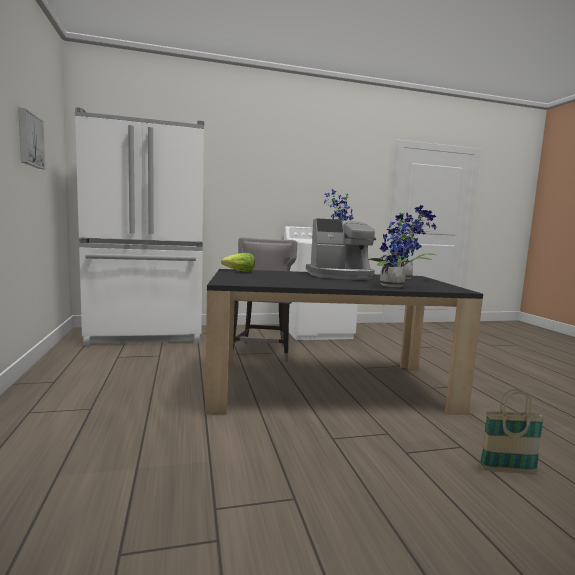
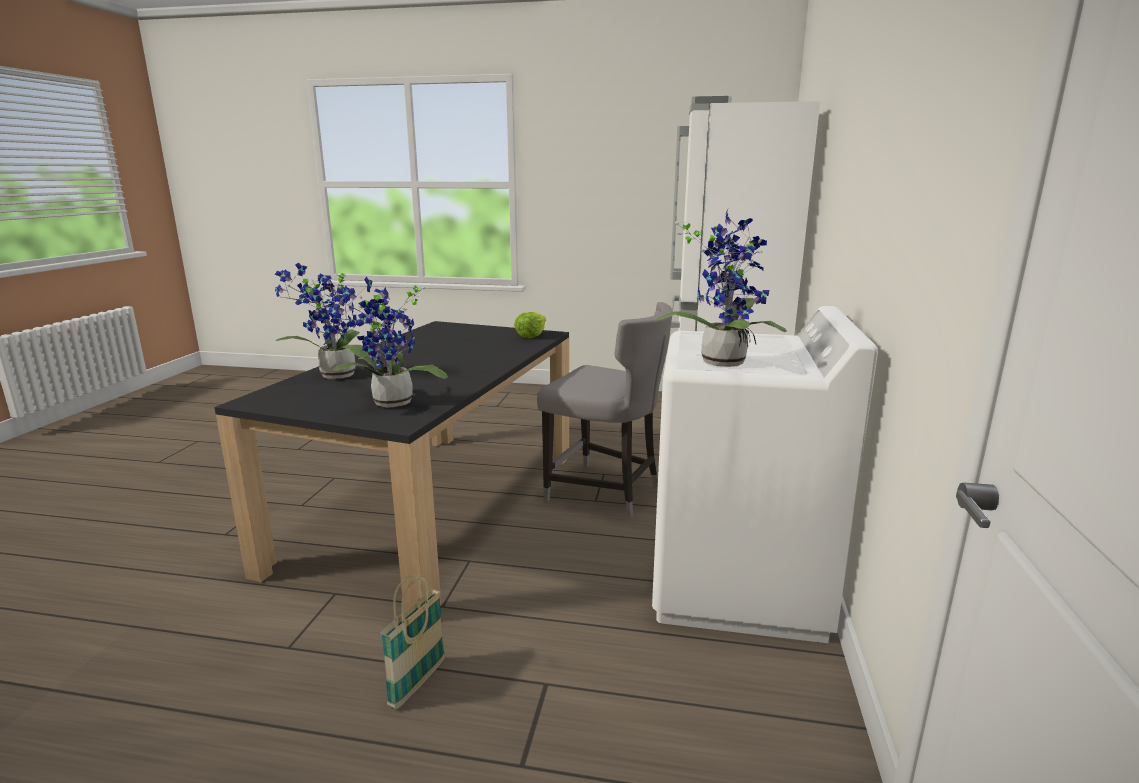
camera: 115 degrees right, 10 degrees up
(29, 140) = (642, 169): picture -> none
(340, 275) = (456, 371): coffee machine -> none
(507, 470) = (169, 538): basket -> basket (418, 683)

